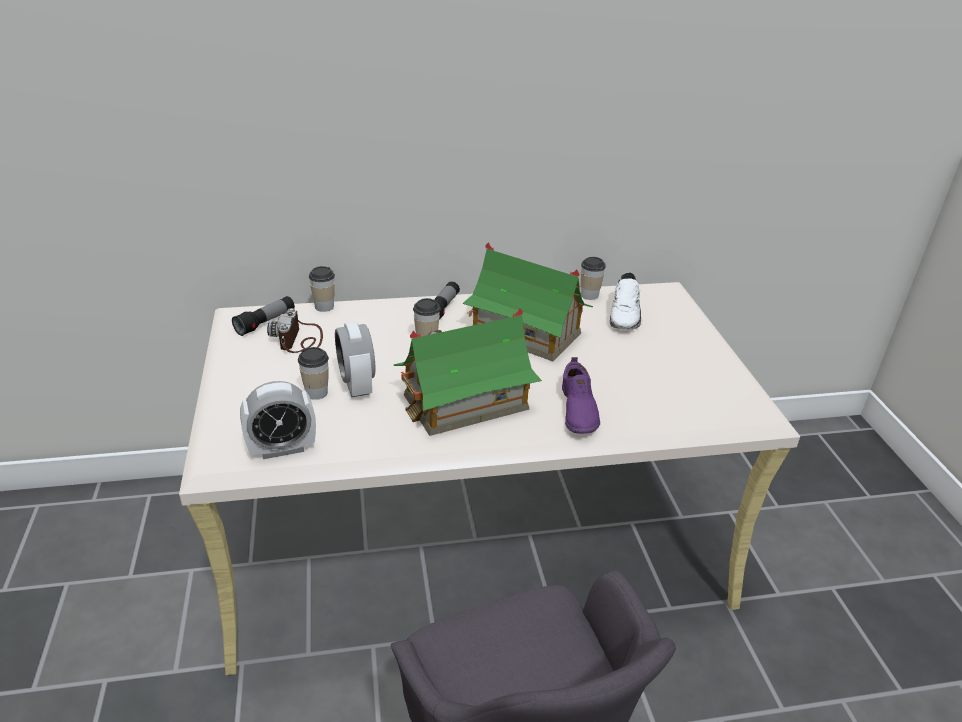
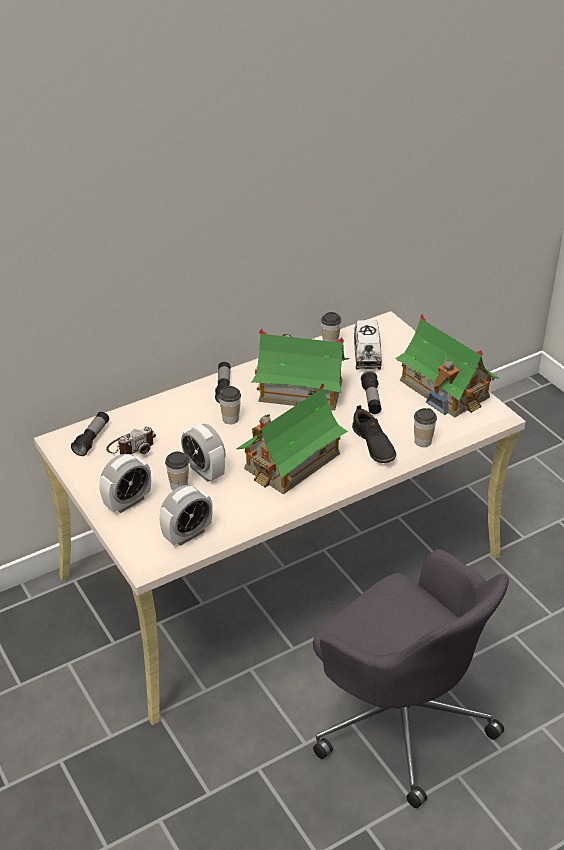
camera: 20 degrees left, 5 degrees up
(247, 394) = (127, 502): none -> alarm clock
(300, 339) = (131, 446): camera -> camera turned 105 degrees counterclockwise
(324, 306) = (128, 411): cup -> cup (422, 441)
(577, 410) = (373, 445): purple shoe -> black shoe
(604, 361) = (371, 399): none -> flashlight
(626, 315) = (367, 354): white shoe -> toy truck
(703, 372) = (444, 389): none -> toy house

